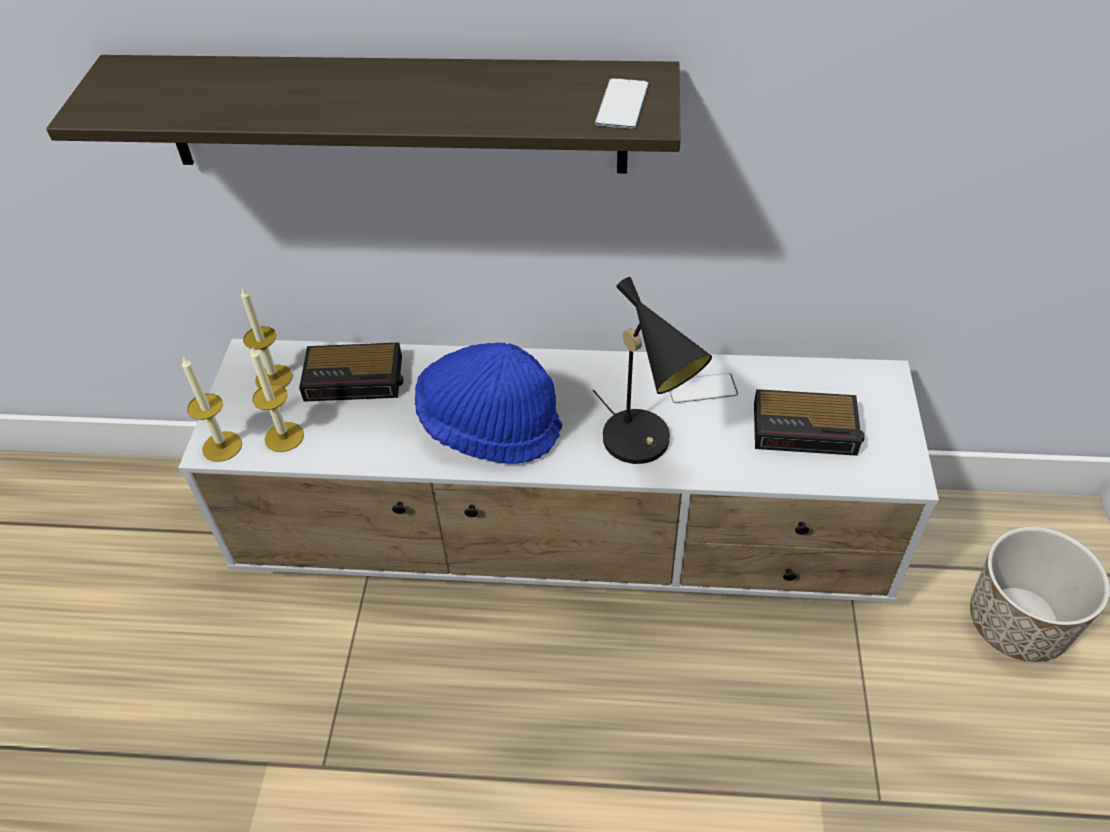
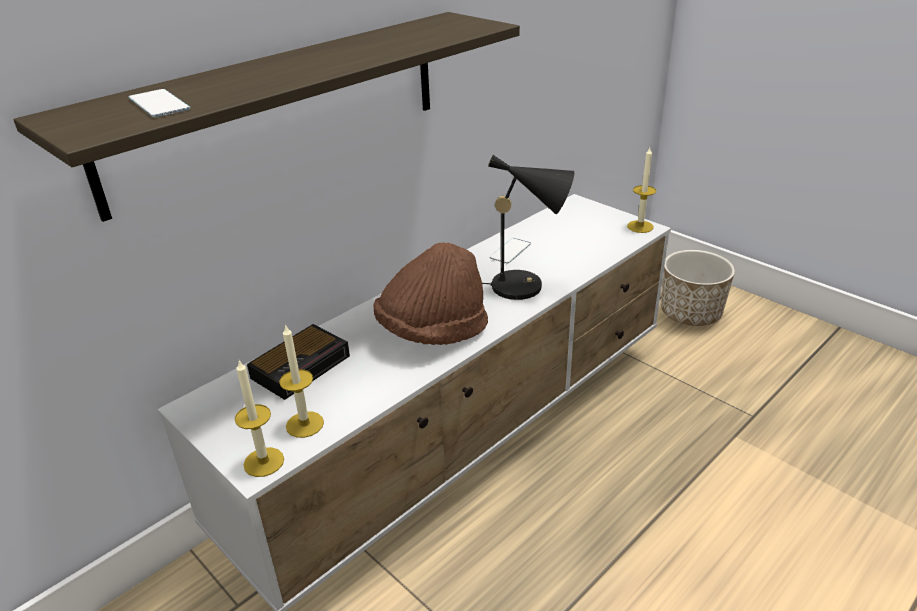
camera: 50 degrees left, 15 degrees down
(274, 378) = (237, 404): candle -> candle (640, 226)
(489, 427) = (432, 331): blue hat -> brown hat
(622, 104) = (462, 26): phone -> phone (159, 104)
(807, 429) = (581, 237): alarm clock -> none

